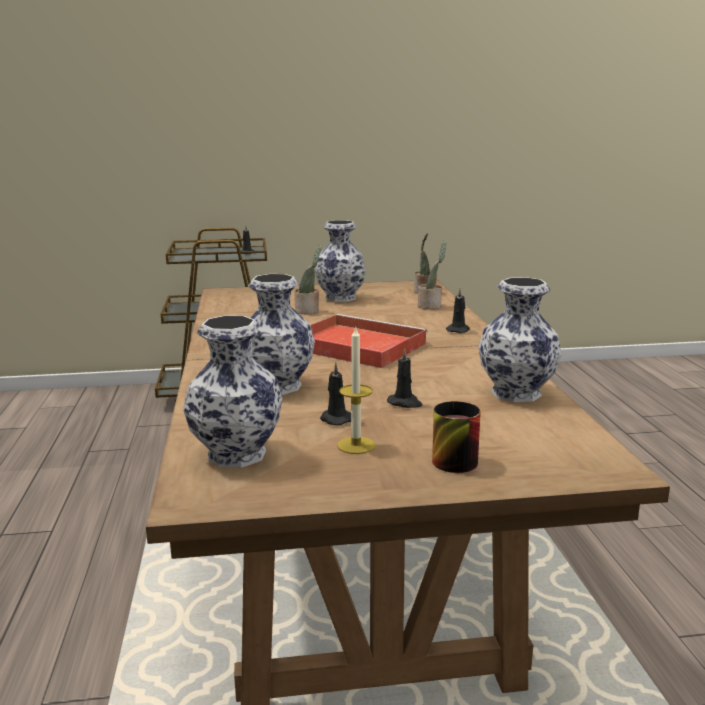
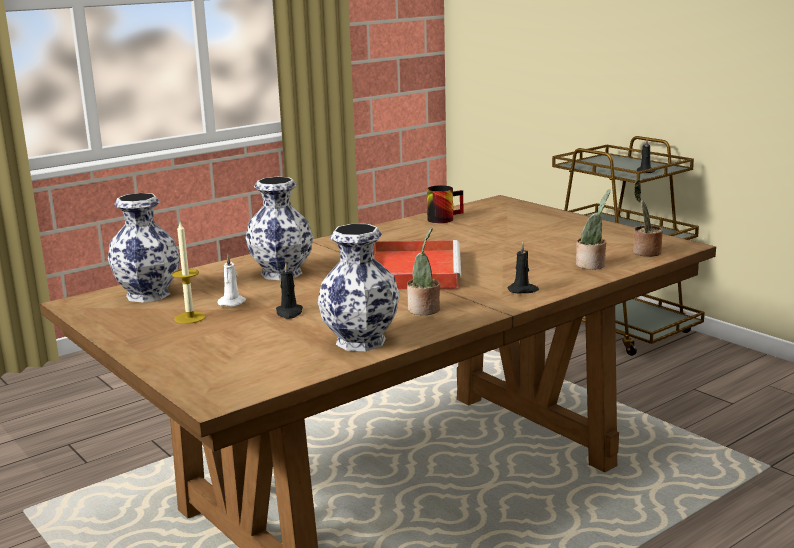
camera: 60 degrees right, 0 degrees up
(309, 311) = (490, 235): potted plant -> potted plant (424, 310)
(335, 419) = (233, 302): black candle -> white candle
(339, 298) = (555, 233): vase -> none
(449, 458) = (191, 346): mug -> mug (443, 218)

